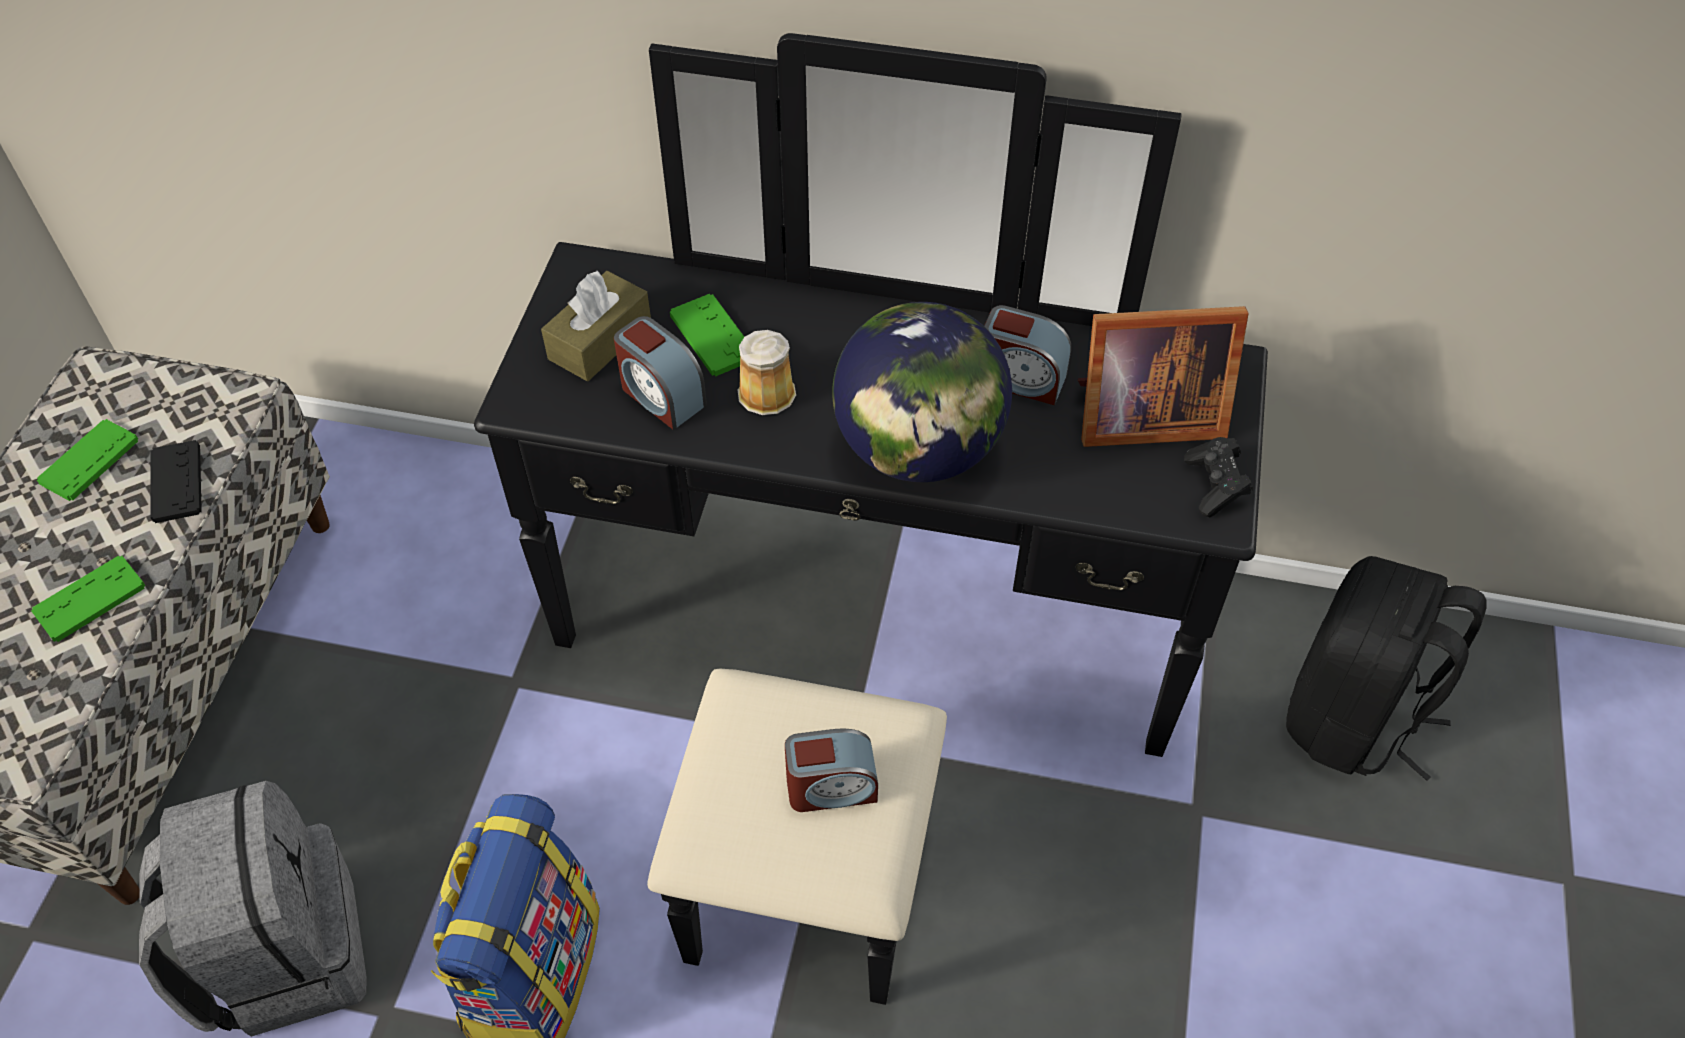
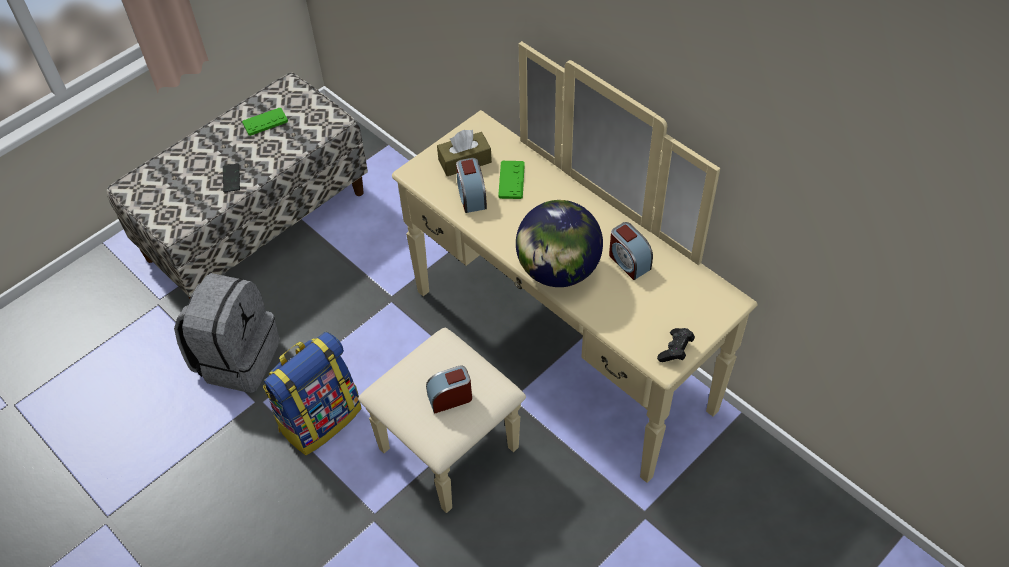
camera: 35 degrees right, 0 degrees up
(90, 600) = (231, 178): green game controller -> phone
(176, 483) = (290, 146): black game controller -> none
(767, 391) = (515, 215): mug -> none
(831, 787) = (450, 397): alarm clock -> alarm clock turned 135 degrees clockwise
(860, 673) = (537, 371): black dresser -> beige dresser
(1141, 417) = (668, 304): picture frame -> none
(1352, 717) = (755, 517): black backpack -> none

